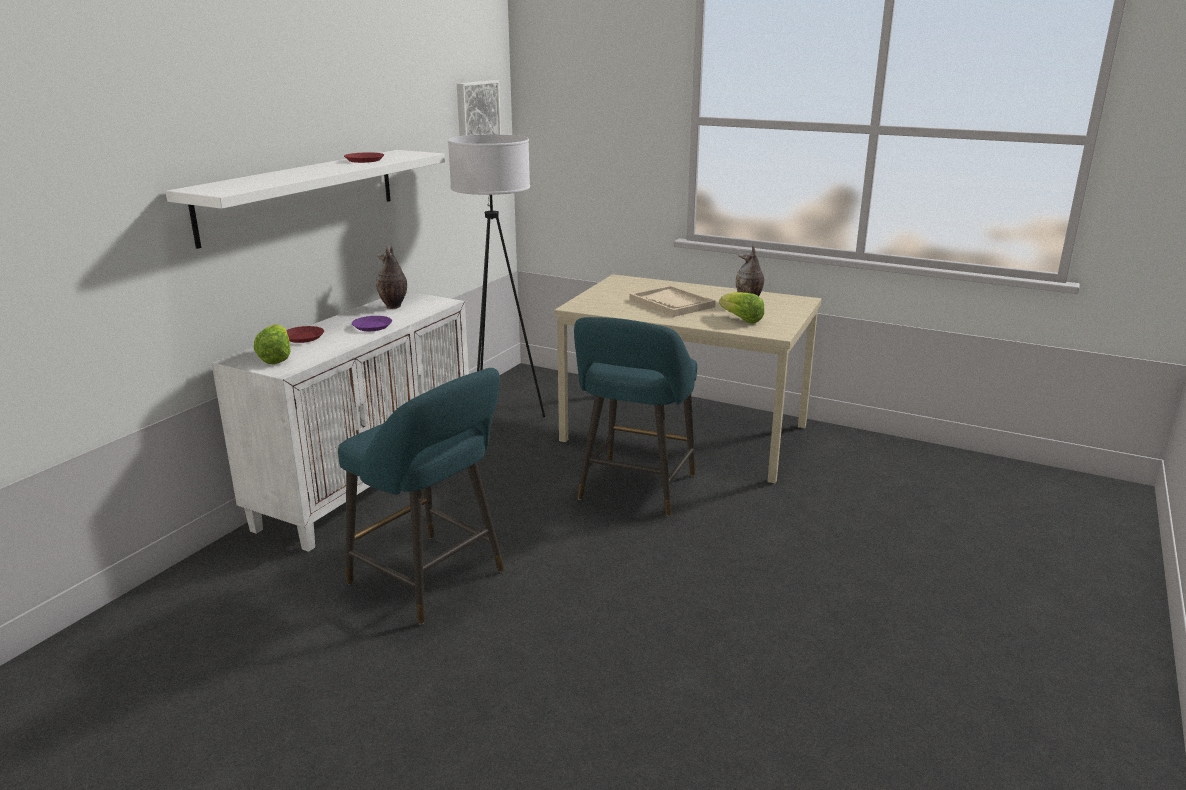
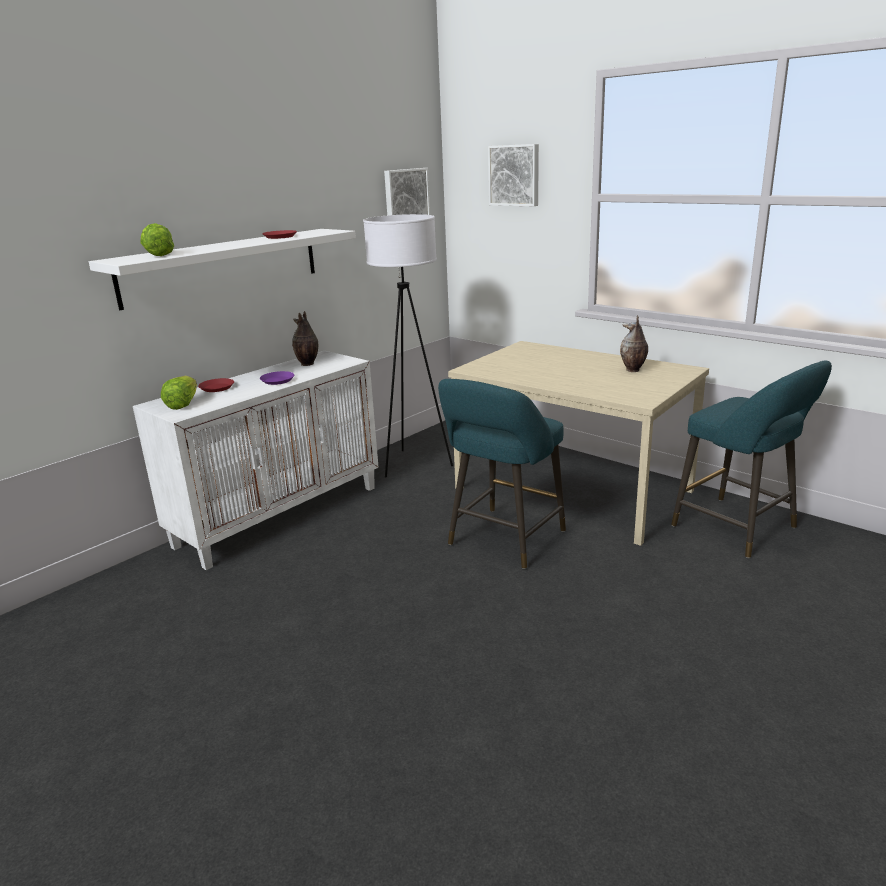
camera: 15 degrees right, 0 degrees up
(432, 580) = (291, 608): turquoise stool -> turquoise stool (739, 529)
(600, 92) = (515, 175): none -> picture
(672, 303) = (558, 369): beige tray -> none
(741, 319) = (616, 386): lettuce -> lettuce (159, 255)

